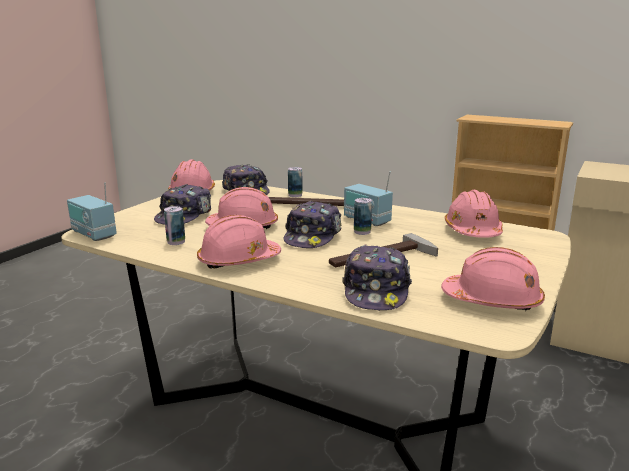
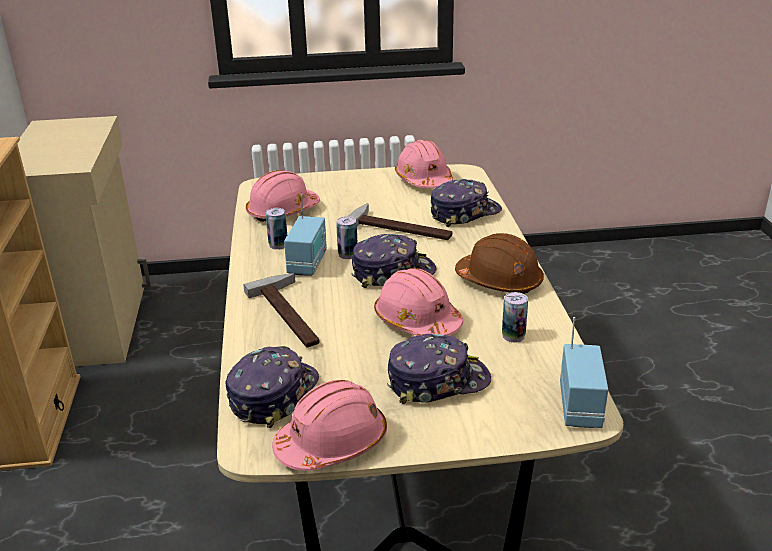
camera: 125 degrees left, 10 degrees up
(238, 260) = (499, 281): pink hard hat -> brown hard hat
(295, 195) = (253, 344): can -> can (278, 245)

